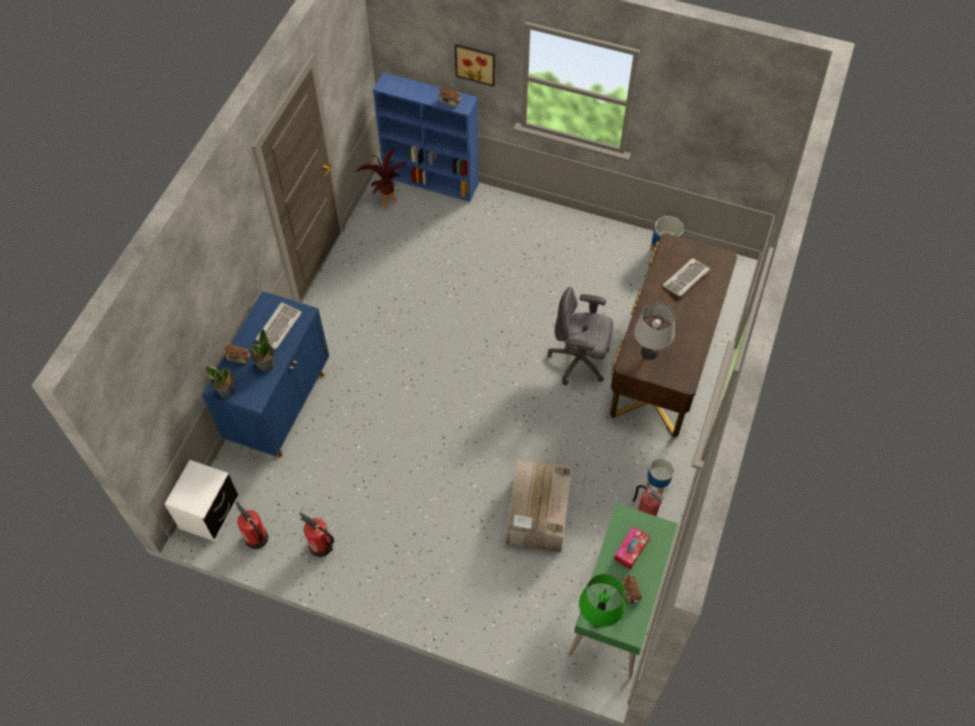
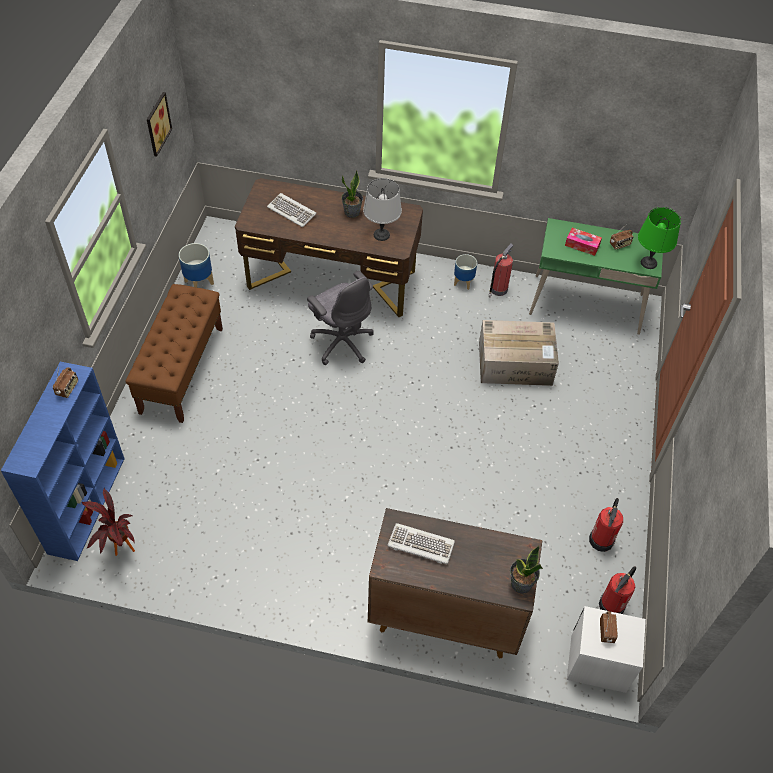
camera: 100 degrees left, 5 degrees down
(238, 358) = (474, 580): radio -> radio (607, 631)
(265, 364) = (476, 548): potted plant -> potted plant (352, 212)
(280, 406) = (444, 616): blue cabinet -> brown cabinet
(475, 63) = (41, 329): picture -> picture (156, 123)
(558, 238) = (182, 369): none -> brown bench
(580, 361) = (342, 342): grey office chair -> grey office chair turned 45 degrees counterclockwise

